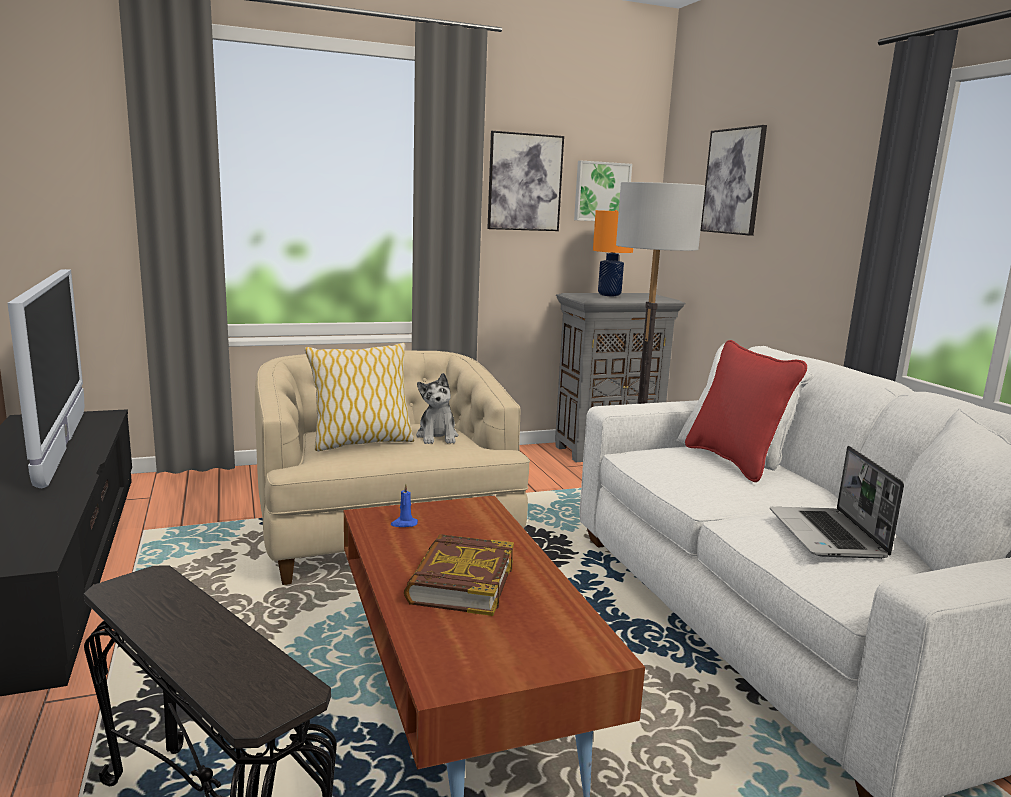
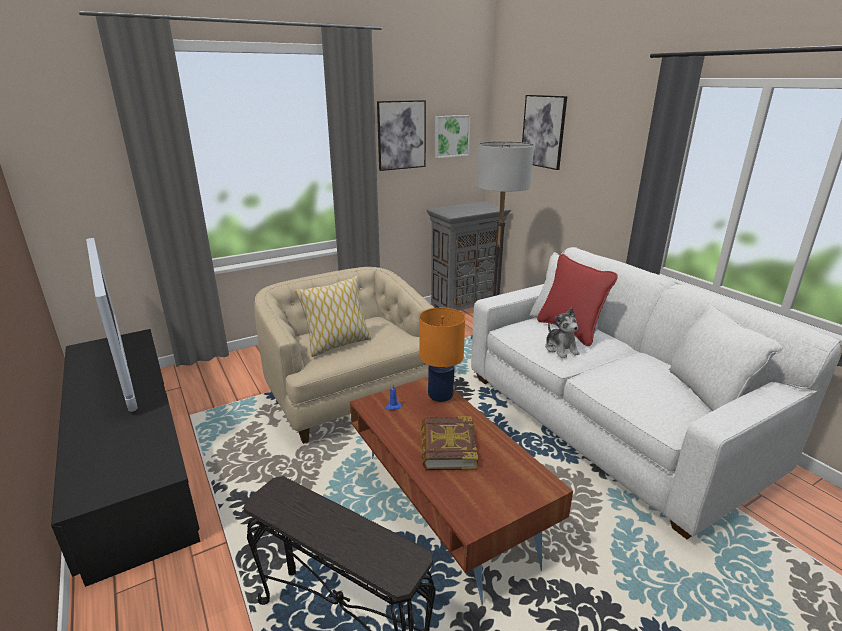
camera: 10 degrees left, 10 degrees up
(437, 436) = (382, 332): plush toy -> plush toy (560, 349)
(609, 295) = (462, 208): orange table lamp -> orange table lamp (440, 397)
(828, 535) = (642, 383): laptop -> none

